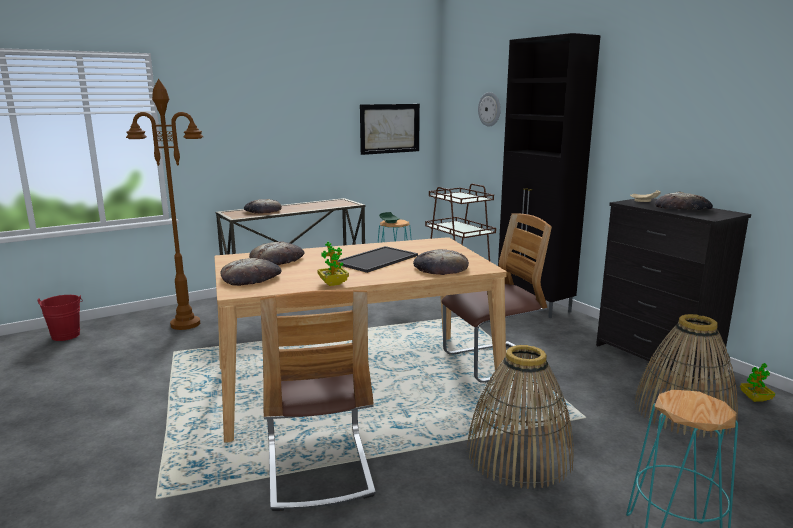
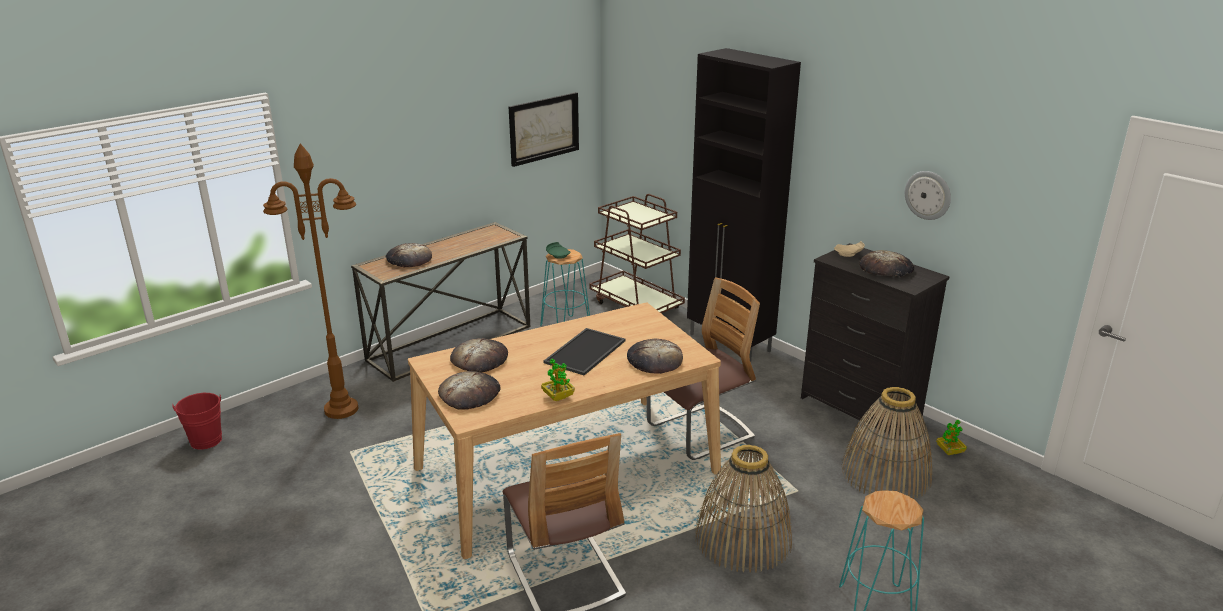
camera: 10 degrees left, 10 degrees up
(490, 109) = (669, 109): wall clock -> wall clock (928, 195)

